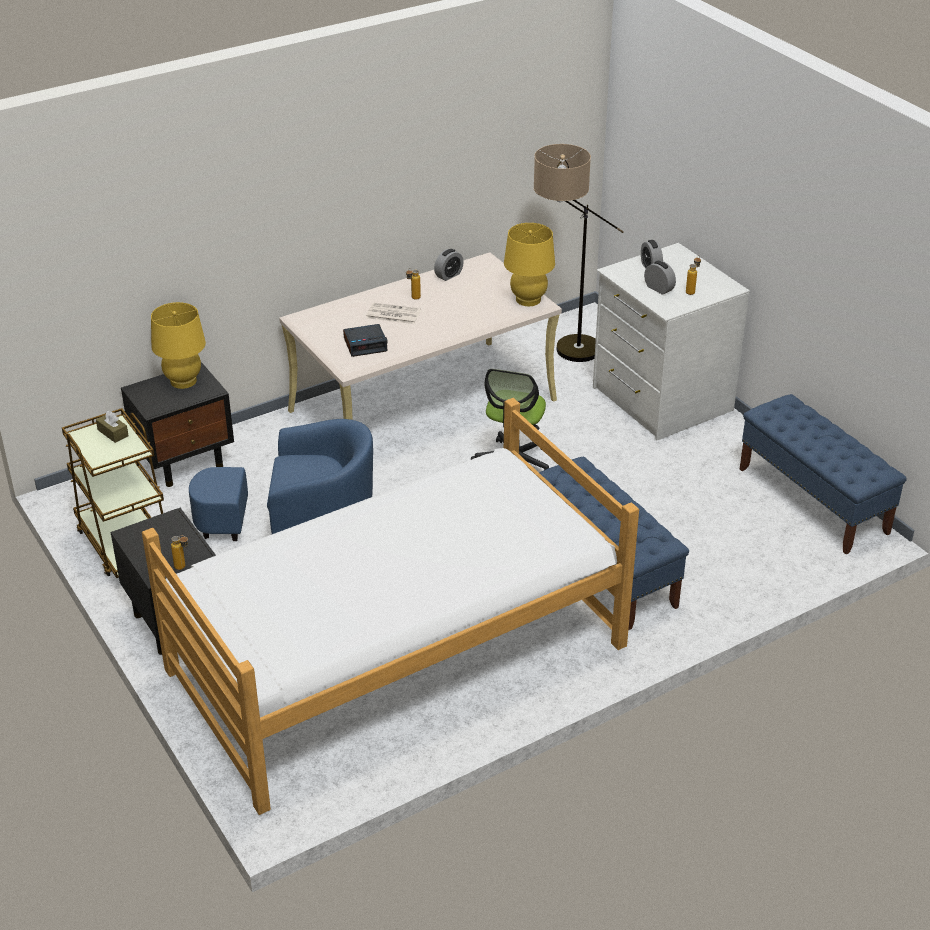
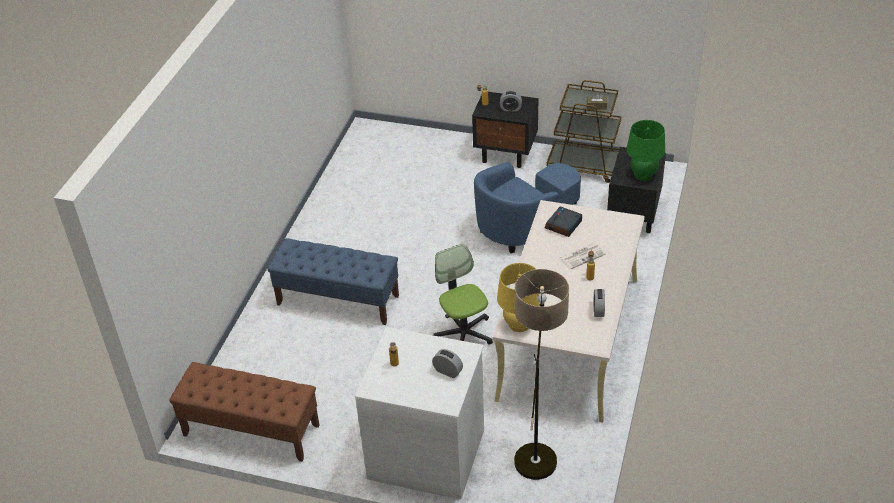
camera: 140 degrees right, 5 degrees up
(183, 381) = (643, 175): yellow table lamp -> green table lamp
(396, 657) = (389, 199): bed -> none
(659, 289) = (420, 353): alarm clock -> alarm clock (510, 109)
(813, 501) = (251, 430): blue bench -> brown bench

